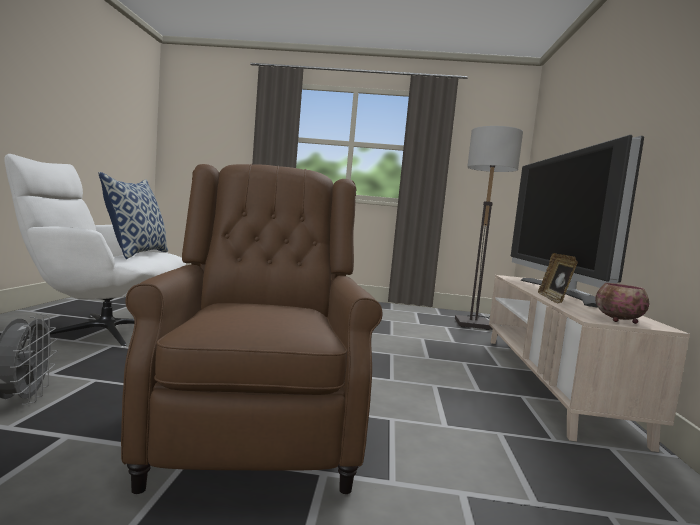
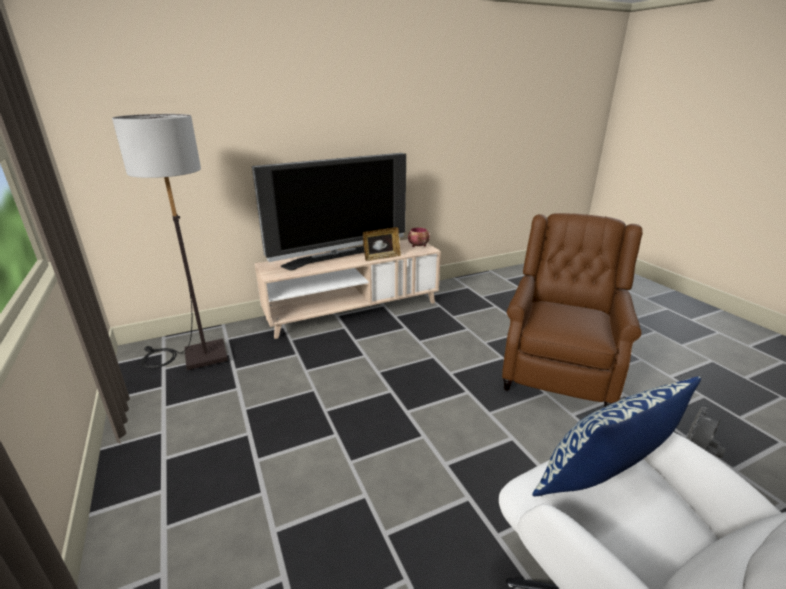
camera: 120 degrees left, 20 degrees up
(255, 432) = (558, 370): brown armchair -> brown armchair turned 150 degrees clockwise

